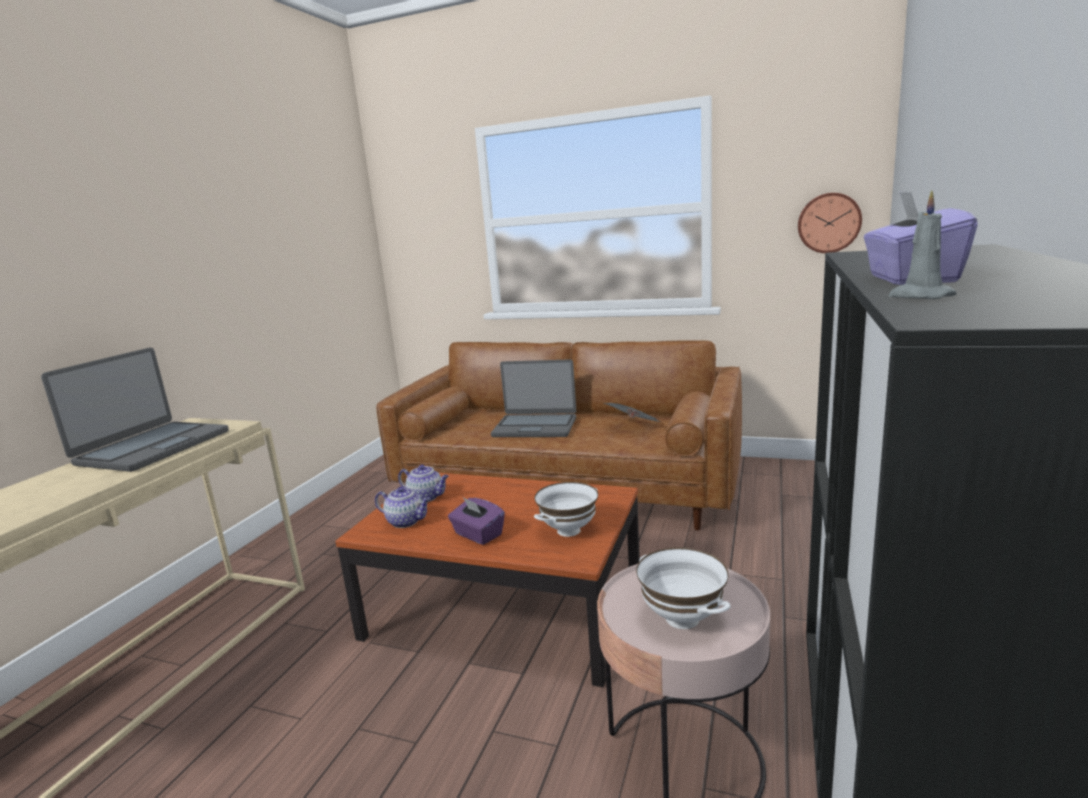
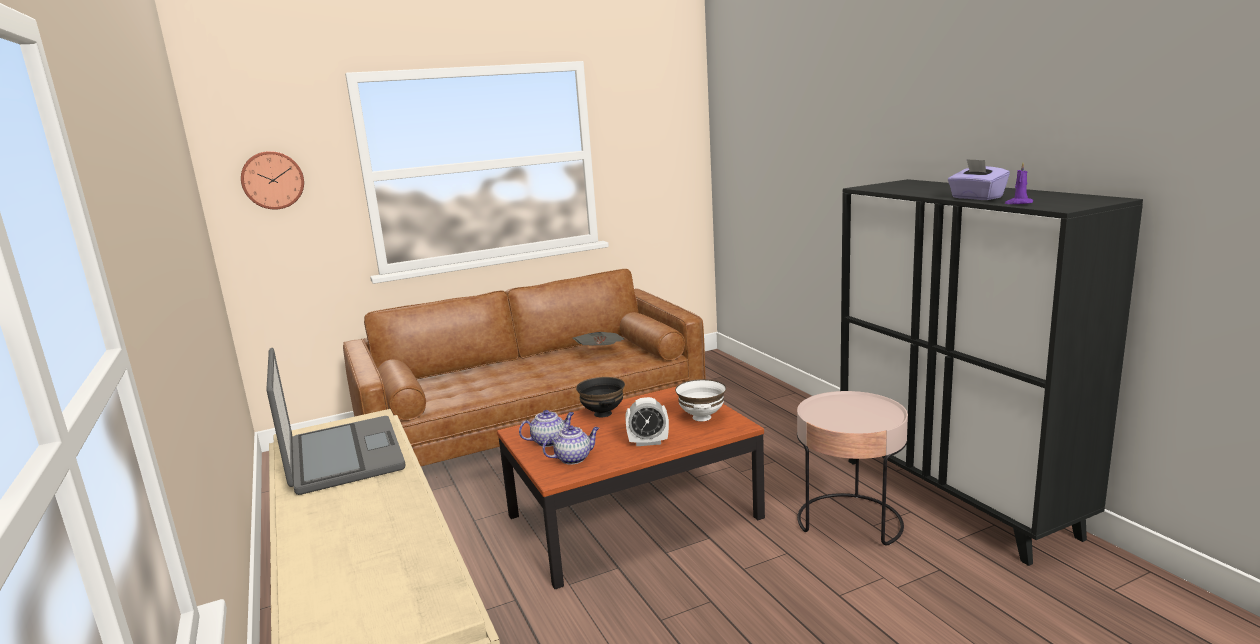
camera: 45 degrees left, 0 degrees up
(478, 535) = (648, 442): purple tissue box -> alarm clock
(508, 488) = (602, 413): none -> black bowl
(535, 427) = (516, 374): laptop -> none
(683, 618) = (862, 416): white bowl -> none
(828, 223) = (675, 166): wall clock -> wall clock (272, 180)
(918, 297) = (1018, 203): grey candle -> purple candle

